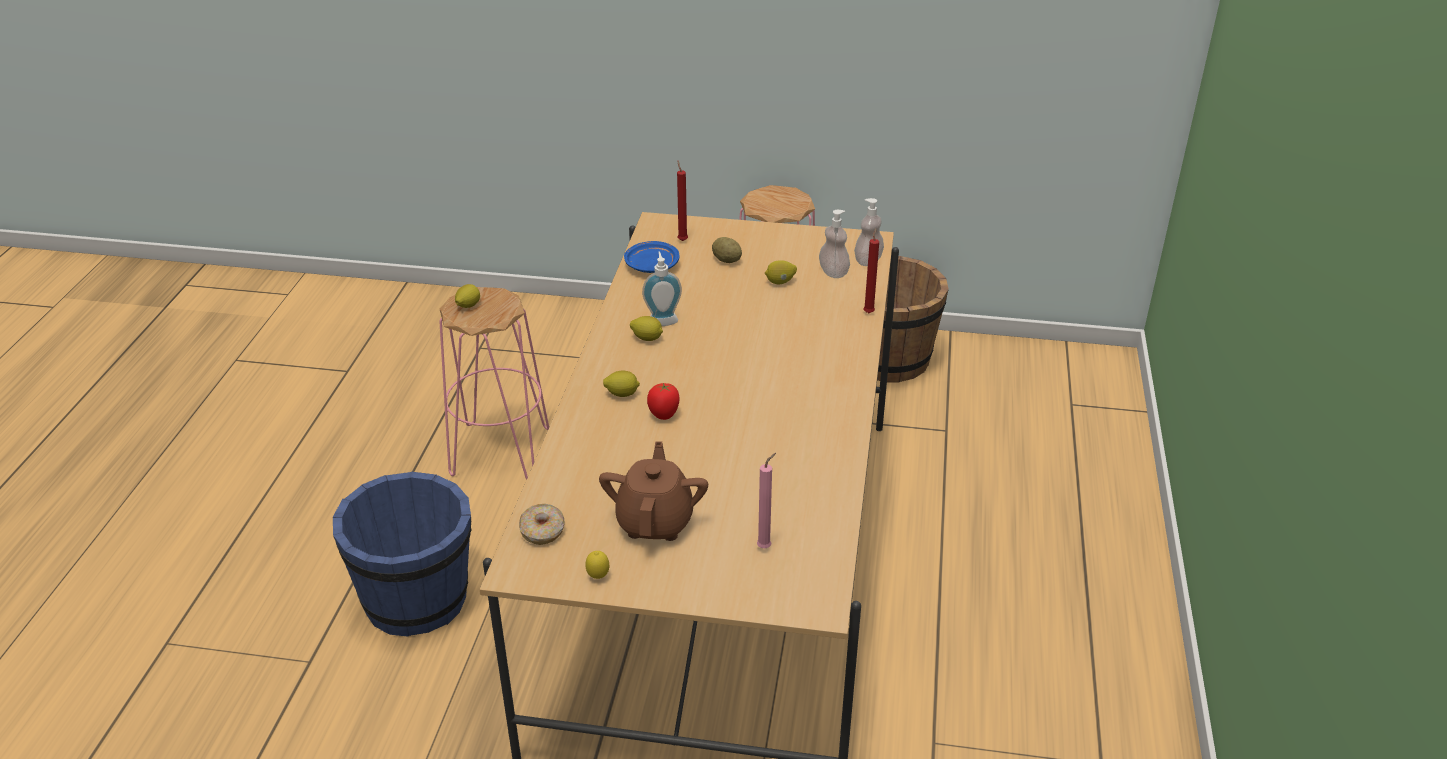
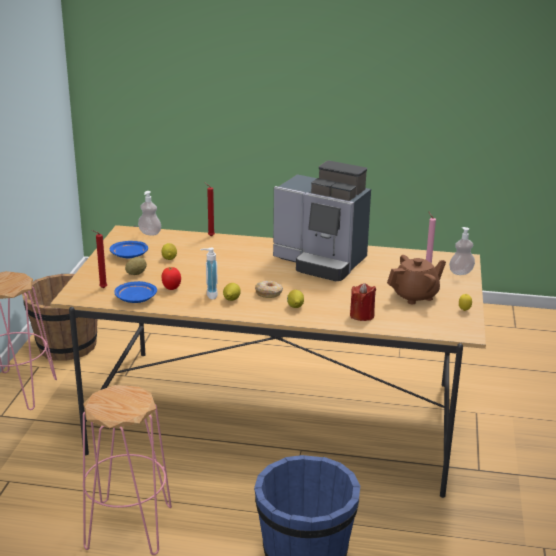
camera: 90 degrees left, 10 degrees down
(468, 306) = (116, 408): lemon -> none
(542, 531) = (432, 327): donut -> donut (269, 293)
(589, 458) = (362, 315): none -> red candle
(655, 522) = (415, 296): brown teapot -> brown teapot turned 150 degrees clockwise
(664, 416) = (317, 294): tomato -> tomato (171, 288)
(783, 422) = (321, 262): none -> coffee machine
(786, 251) = (130, 255): none -> blue plate
(833, 272) = (161, 243): soap dispenser -> soap dispenser (461, 272)

